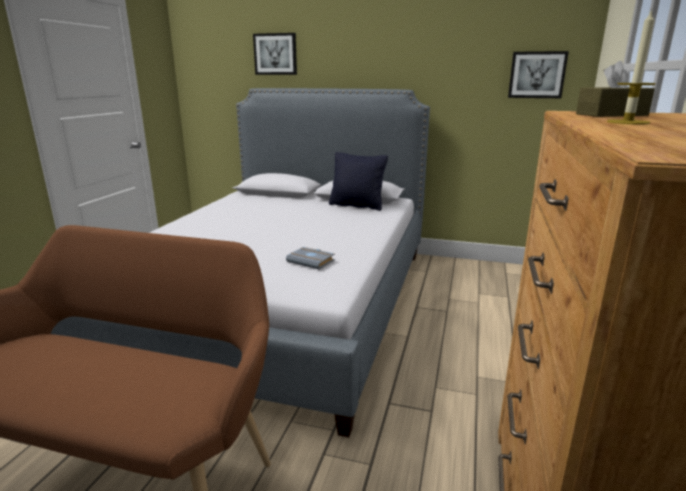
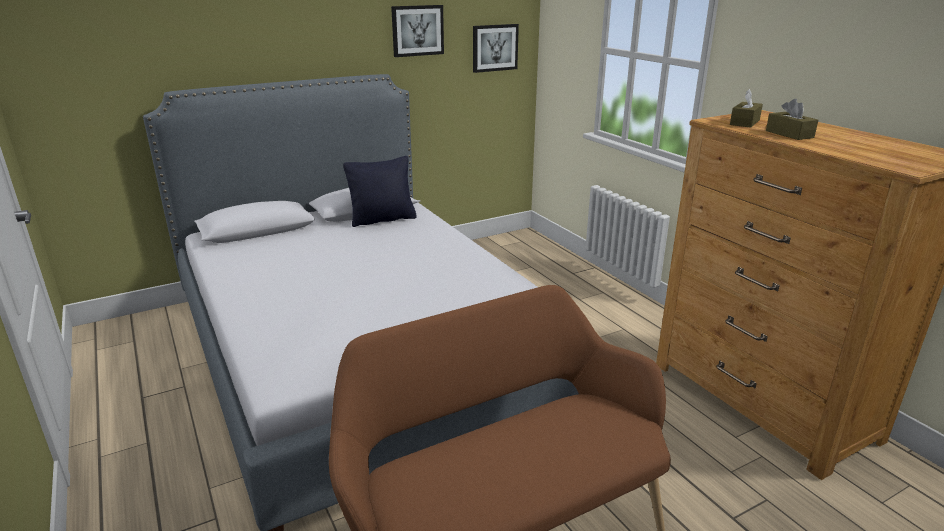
camera: 45 degrees left, 5 degrees up
(275, 54) = (190, 38): picture -> picture (417, 30)
(312, 261) = (474, 289): grey book -> none
(628, 122) = (789, 134): candle -> brown tissue box

